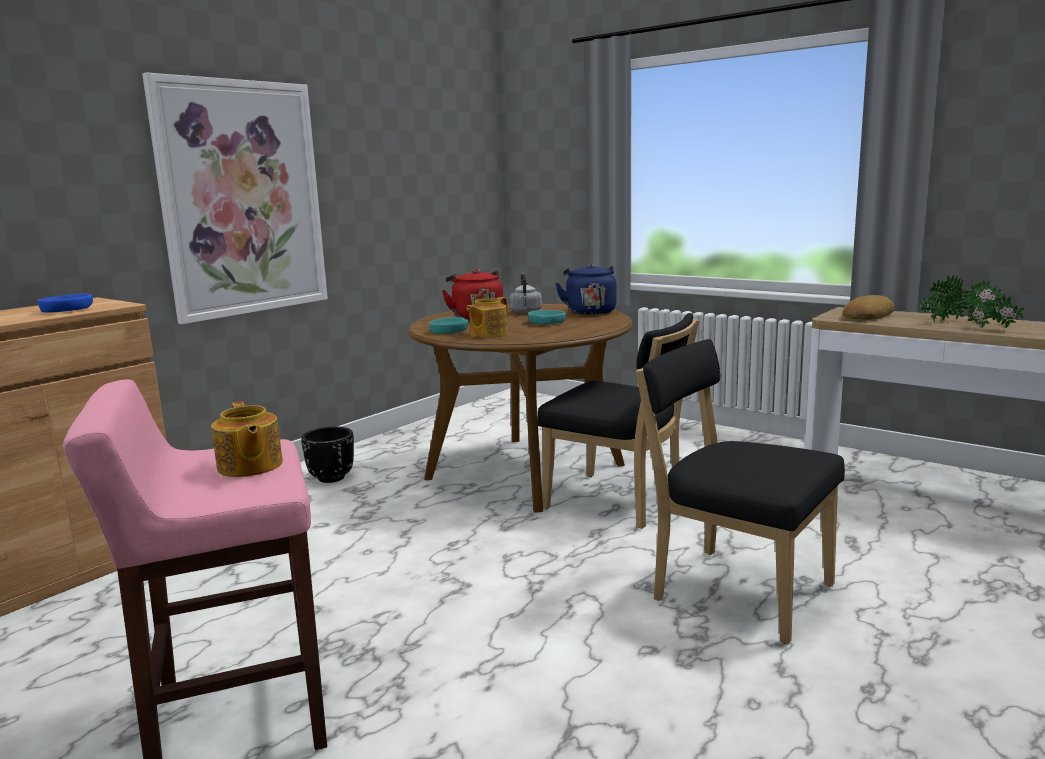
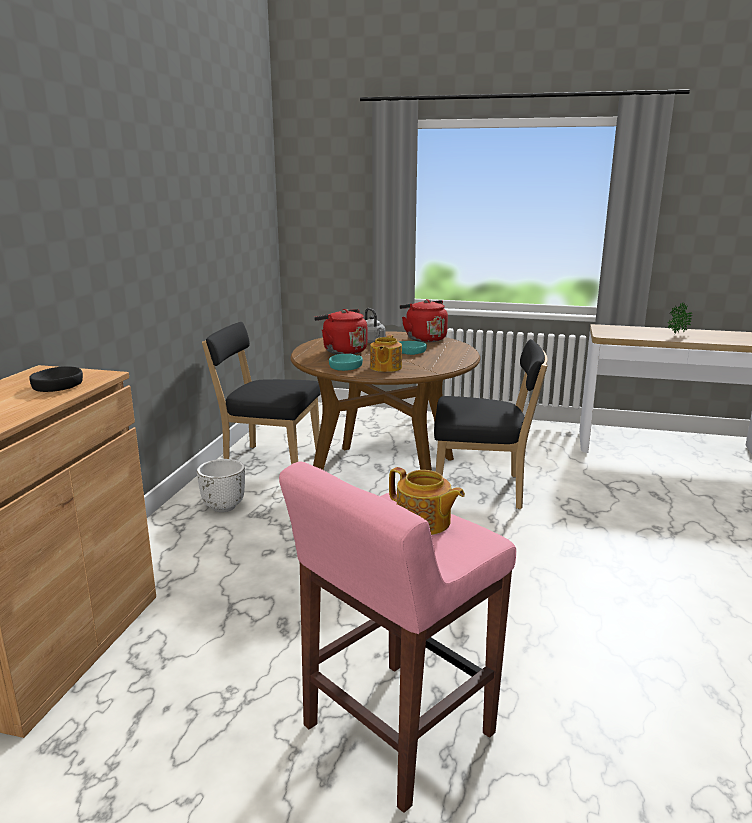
camera: 25 degrees left, 5 degrees up
(67, 310) = (58, 386): blue bowl -> black bowl
(242, 199) = (128, 250): picture -> none
(332, 478) = (224, 506): black planter -> white planter
(589, 312) = (424, 338): blue kettle -> red kettle
(735, 590) = (625, 544): black chair -> black chair (268, 462)
(867, 316) = (623, 332): bread -> none
(990, 328) = (711, 339): potted plant -> none

